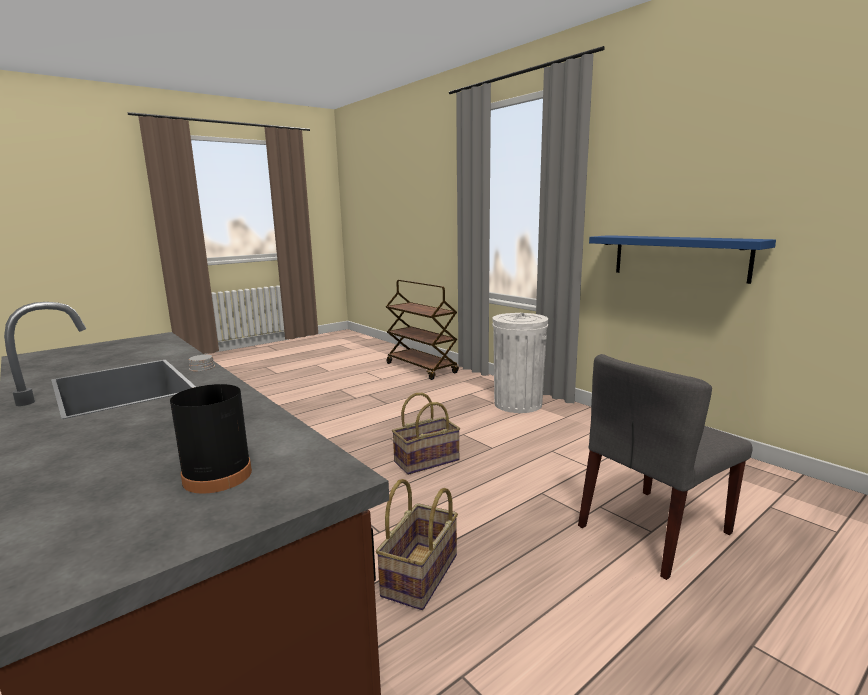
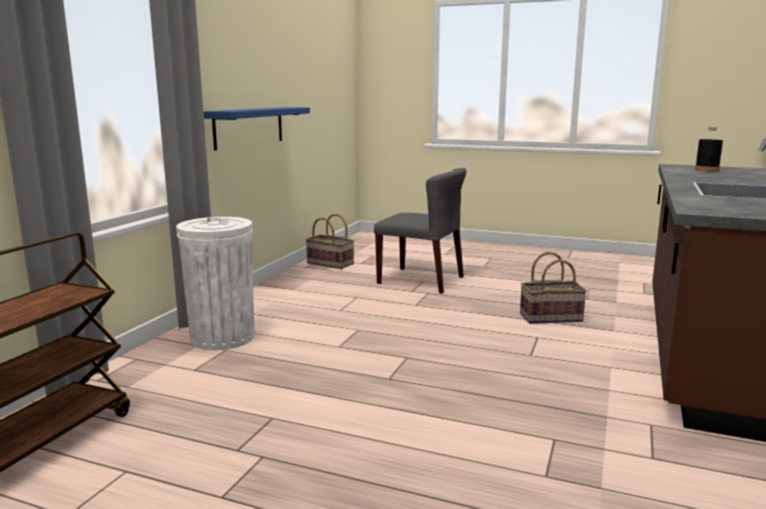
camera: 120 degrees left, 0 degrees up
(426, 460) = (417, 348): basket -> basket (329, 263)

